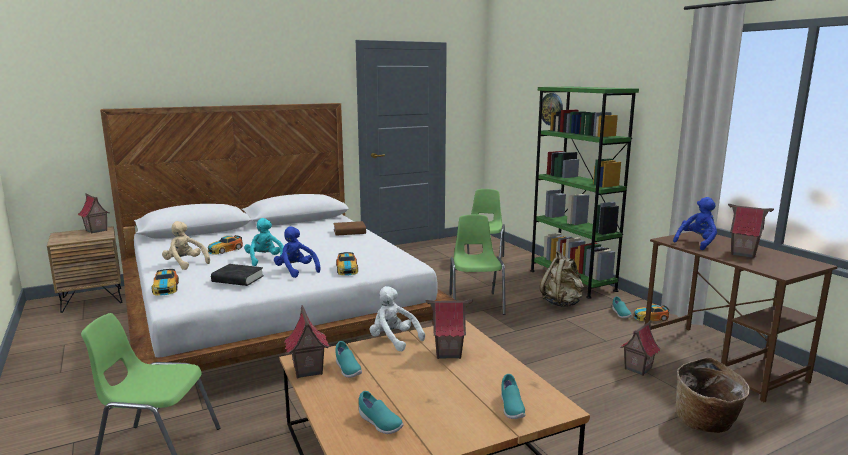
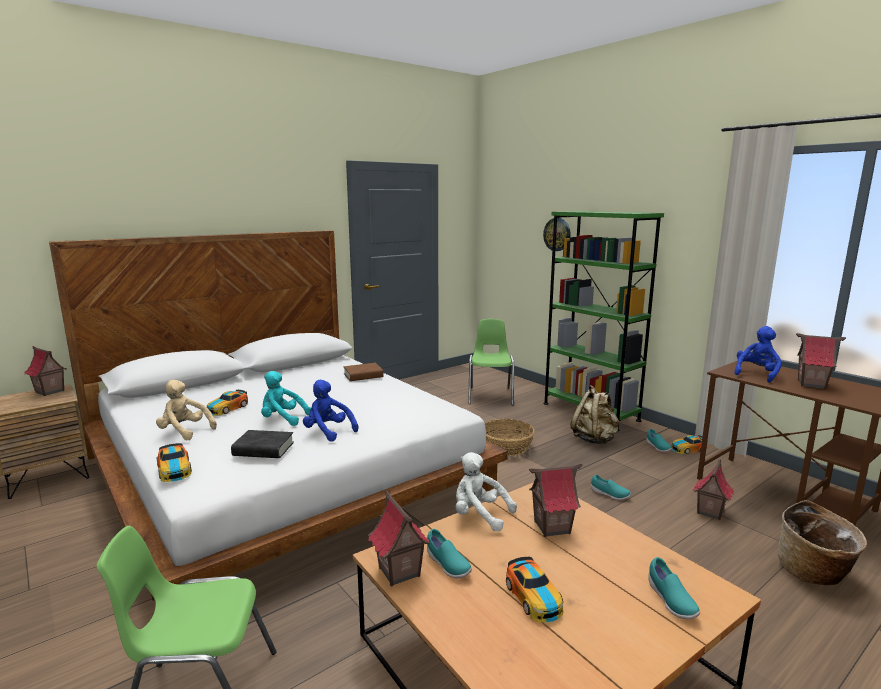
camera: 10 degrees left, 0 degrees up
(265, 260) = (282, 419): turquoise plush toy -> turquoise plush toy turned 45 degrees counterclockwise
(347, 269) = (387, 425): toy car -> toy car (534, 597)
(379, 423) = (531, 647): turquoise shoe -> turquoise shoe (609, 494)
(475, 304) = (506, 447): green chair -> basket

